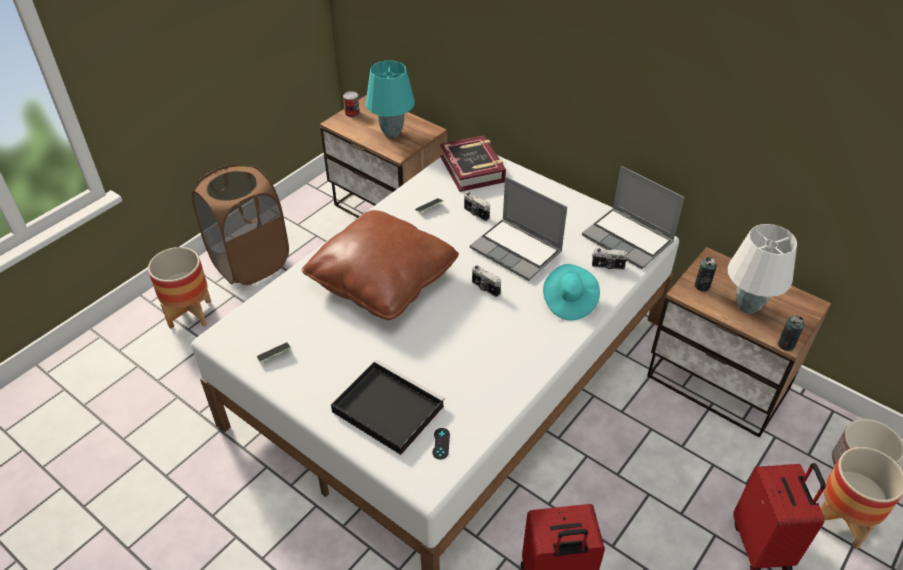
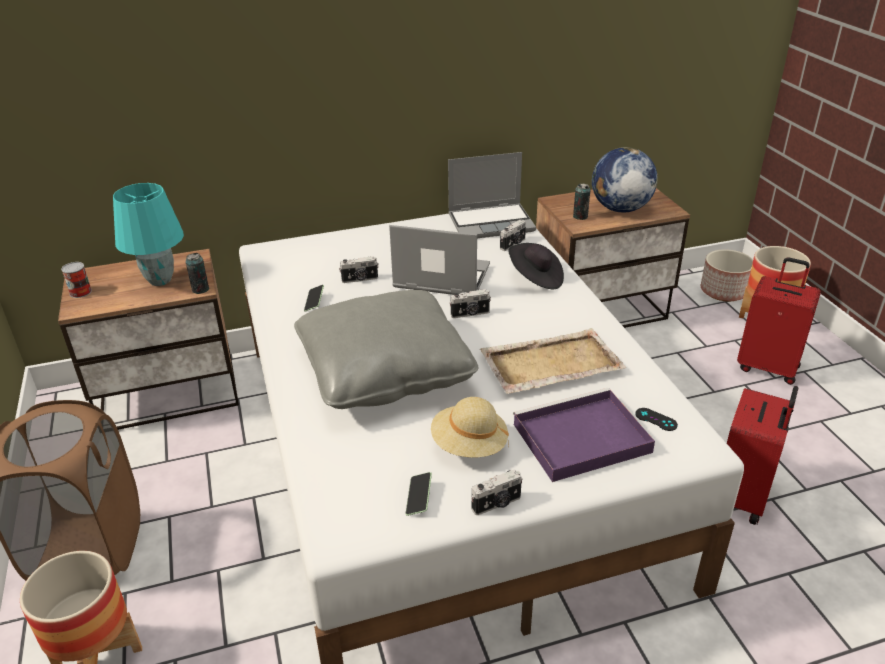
camera: 55 degrees left, 10 degrees down
(293, 393) = (497, 504): none -> camera
(338, 355) = (469, 445): none -> beige hat
(382, 279) = (385, 371): brown pillow -> grey pillow
(386, 408) = (579, 439): black tray -> purple tray
(460, 357) = (550, 364): none -> beige tray
(473, 169) = (293, 257): book -> none
(517, 250) = (440, 278): laptop -> laptop turned 150 degrees counterclockwise
(568, 301) = (536, 278): turquoise hat -> black hat
(747, 306) = (620, 209): white table lamp -> globe
(785, 345) = (674, 212): can -> can (200, 289)

